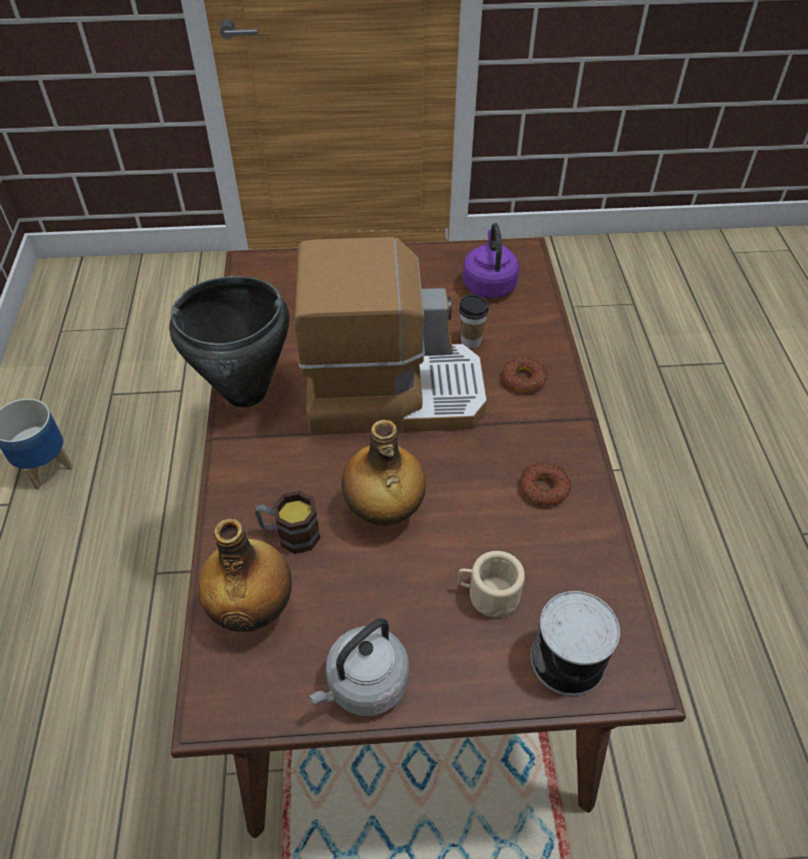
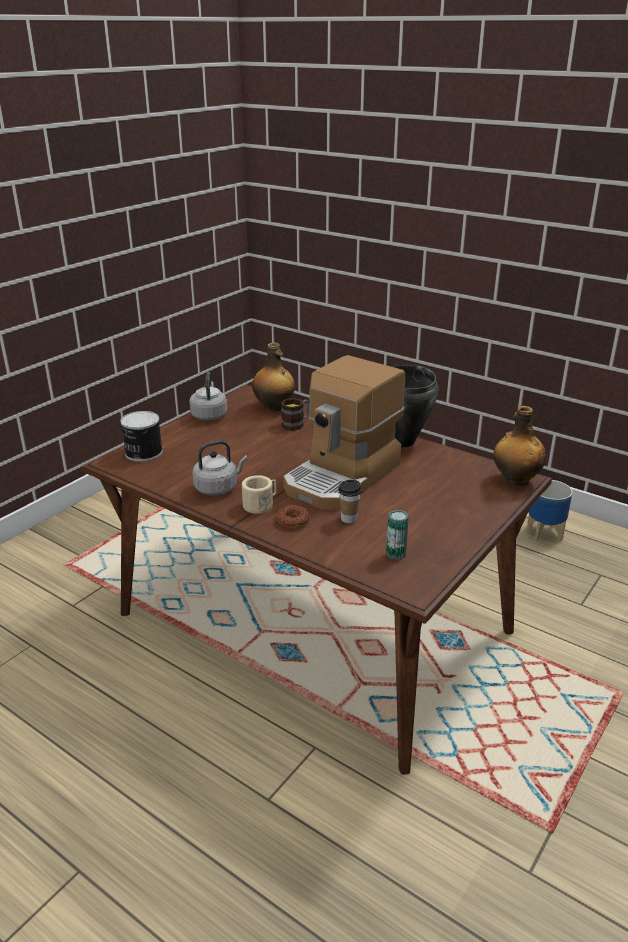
camera: 130 degrees right, 20 degrees down
(383, 511) = (273, 446): bottle -> bottle (515, 480)
(488, 284) = (396, 554): purple kettle -> can
(488, 594) = (197, 450): beige mug -> beige mug (261, 505)
(544, 488) = (218, 488): donut -> grey kettle

